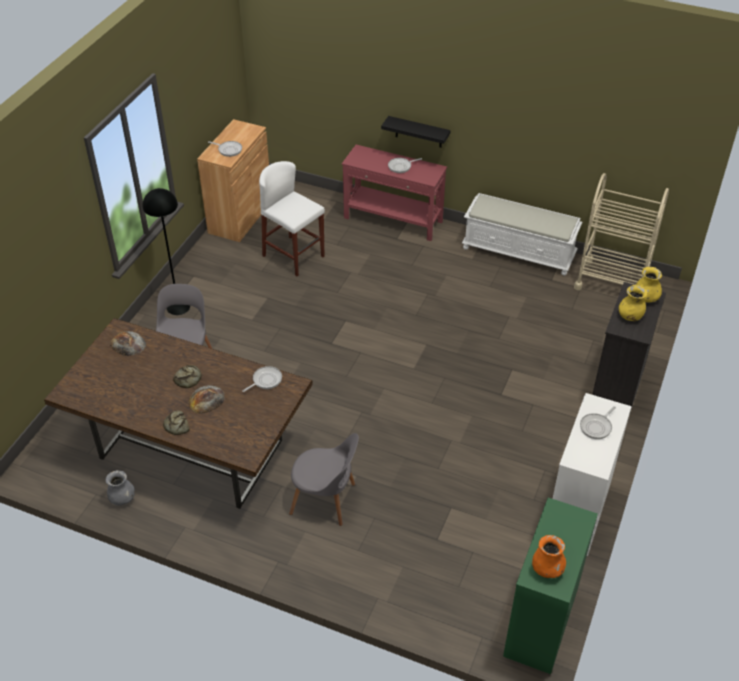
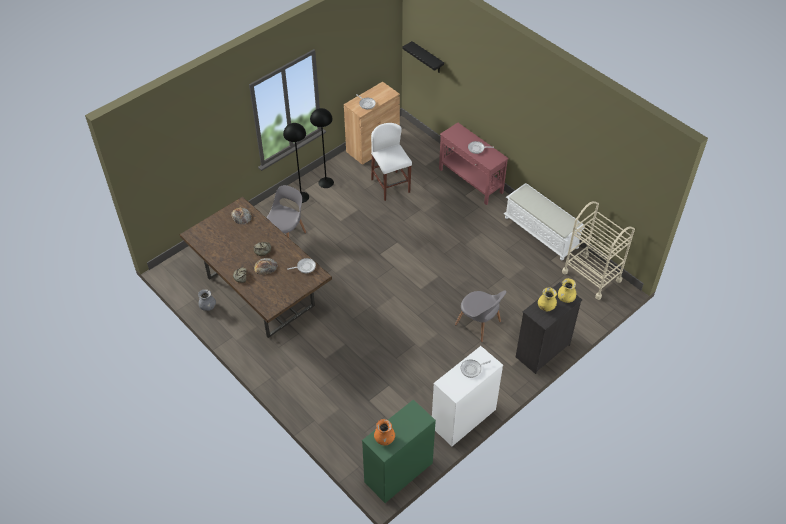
camera: 25 degrees right, 5 degrees up
(202, 278) = (326, 182): none -> black floor lamp
(326, 500) = (319, 352): grey chair -> grey chair (479, 324)
(418, 132) = (495, 129): black shelf -> black shelf (427, 58)

